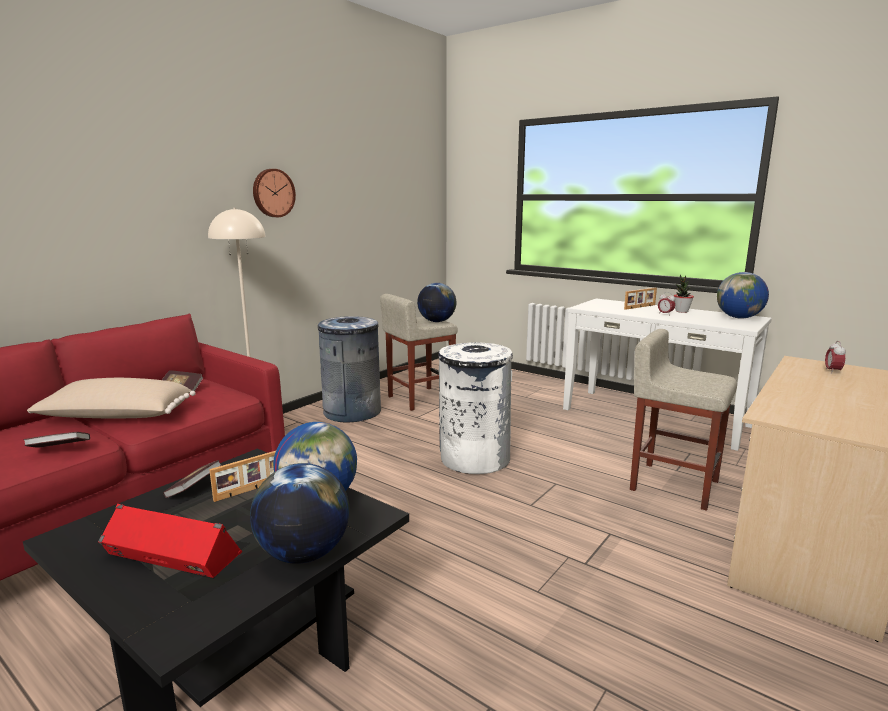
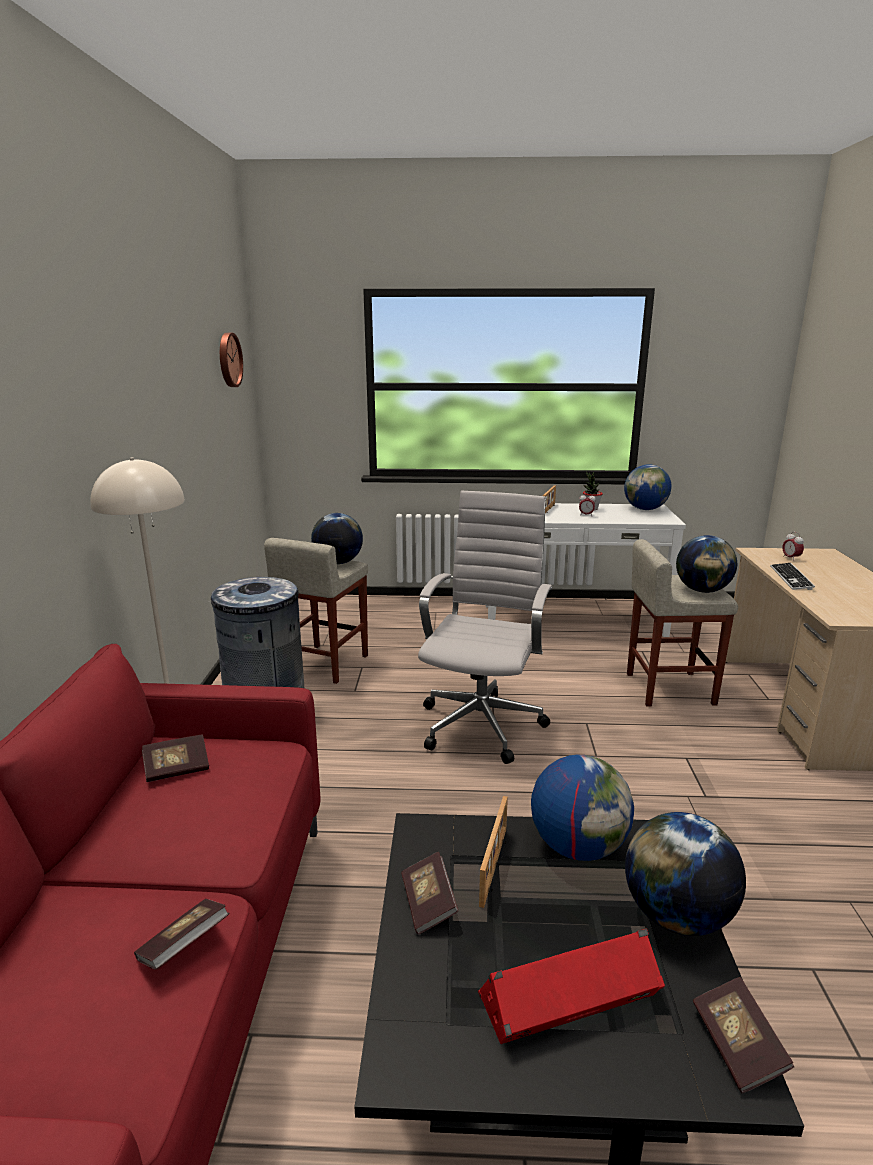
camera: 35 degrees left, 5 degrees up
(116, 418) = (161, 854): beige pillow -> none
(204, 623) = (737, 1046): none -> book
(273, 193) = (127, 418): wall clock -> wall clock (228, 360)
(474, 458) = (482, 722): white trash can -> white office chair
(701, 384) = (702, 590): none -> globe
(791, 382) = (791, 578): none -> keyboard

